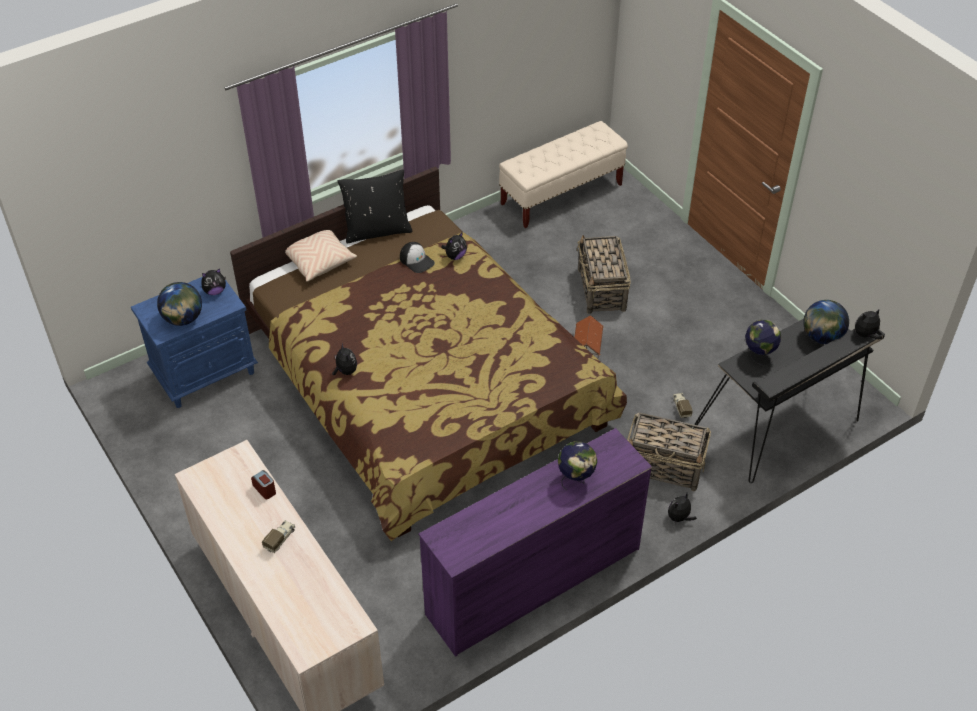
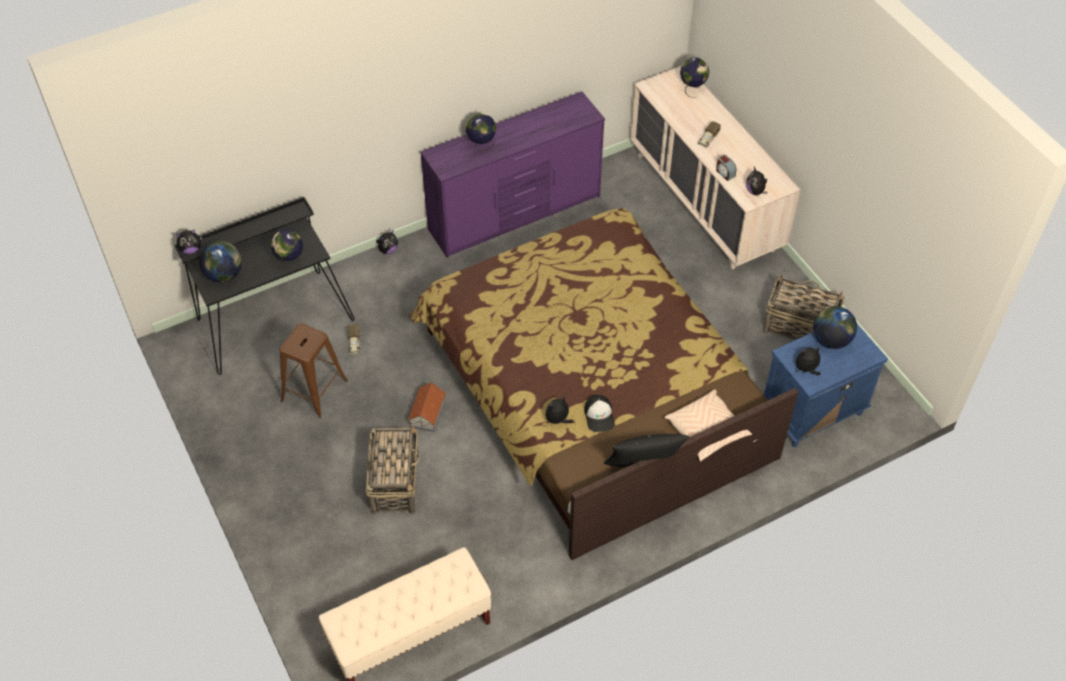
camera: 175 degrees left, 5 degrees up
(292, 624) = (692, 89): none -> globe
(345, 371) = (668, 298): plush toy -> plush toy (755, 191)
(417, 260) = (599, 416): cap -> cap turned 150 degrees counterclockwise
(664, 466) = (386, 292): basket -> basket (798, 326)
(704, 360) = (314, 390): none -> brown stool

